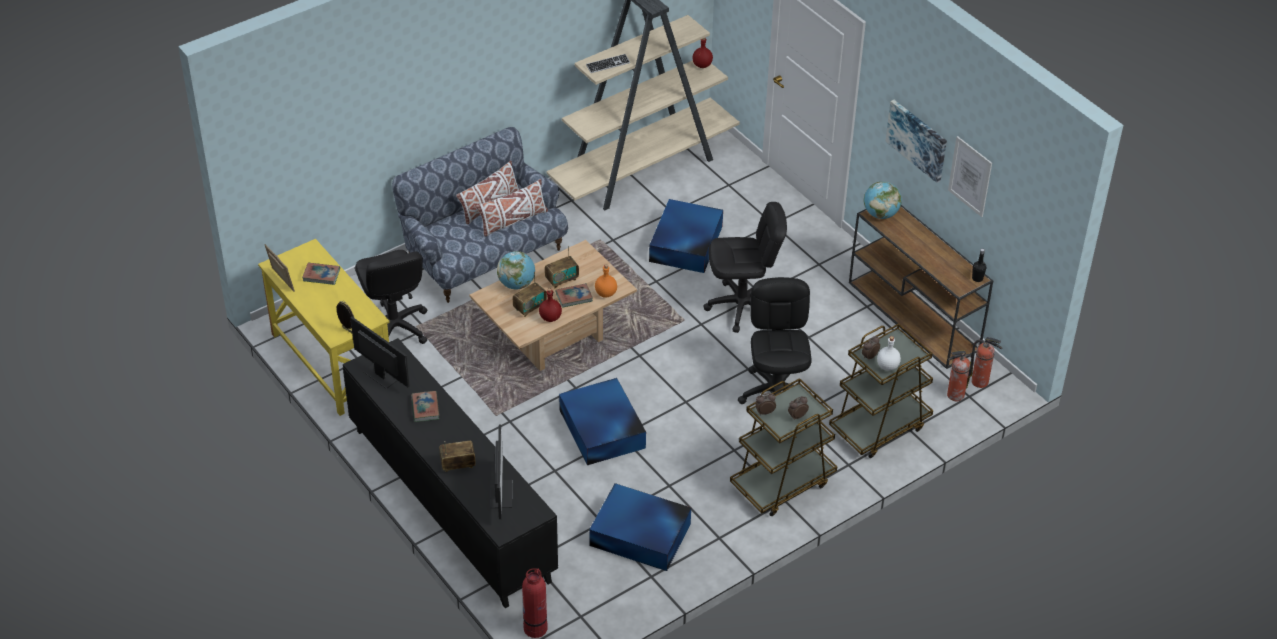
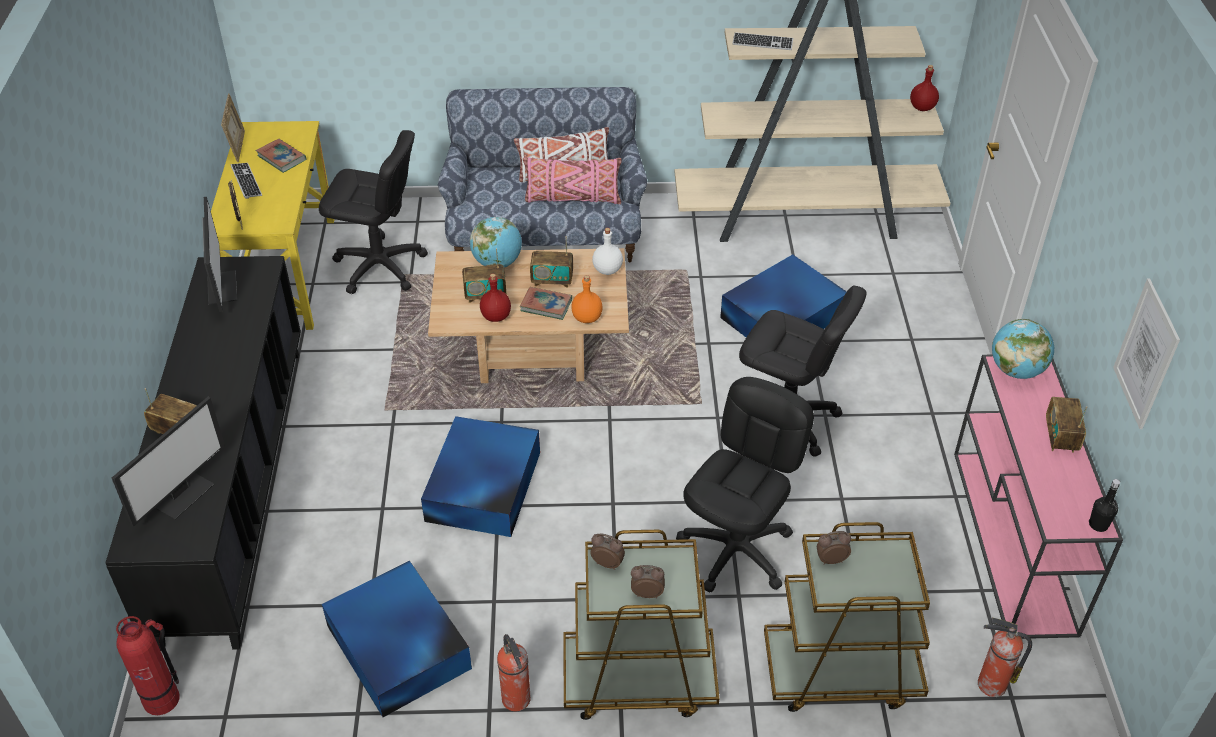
camera: 35 degrees right, 0 degrees up
(316, 301) = (246, 181): none -> keyboard
(394, 328) = (380, 267): black office chair -> black office chair turned 90 degrees counterclockwise
(425, 408) = (221, 347): book -> none
(513, 221) = (572, 199): white pillow -> pink pillow
(887, 366) = (846, 588): white bottle -> white bottle (607, 270)
(914, 316) = (1014, 542): brown console table -> pink console table
(917, 140) = (1102, 272): picture -> none
(928, 241) = (1060, 437): none -> radio
(980, 382) = (1046, 685): fire extinguisher -> fire extinguisher (516, 700)

